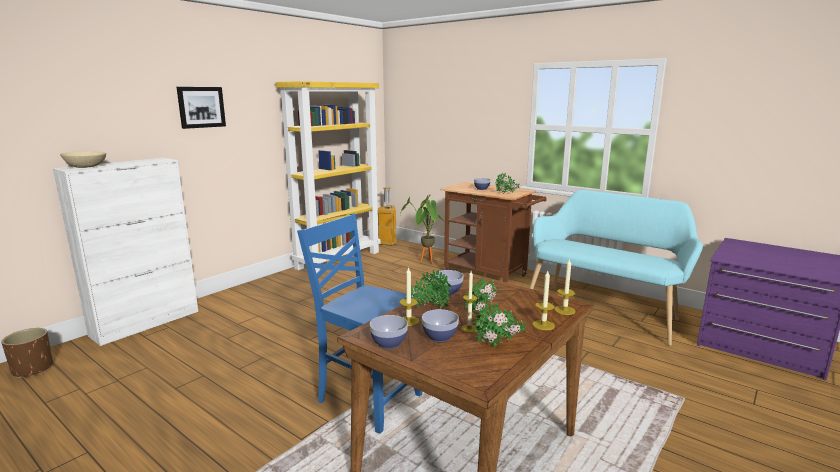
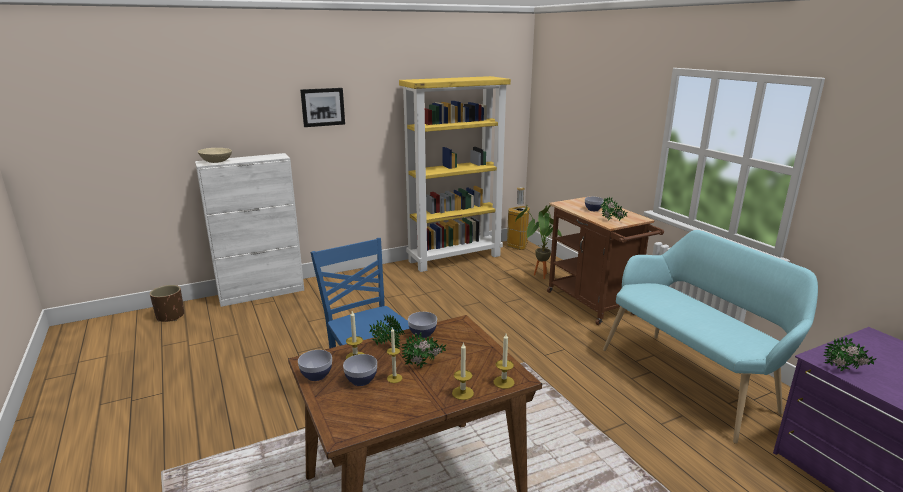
camera: 25 degrees right, 5 degrees up
(499, 345) = (398, 403): potted plant -> potted plant (845, 371)

